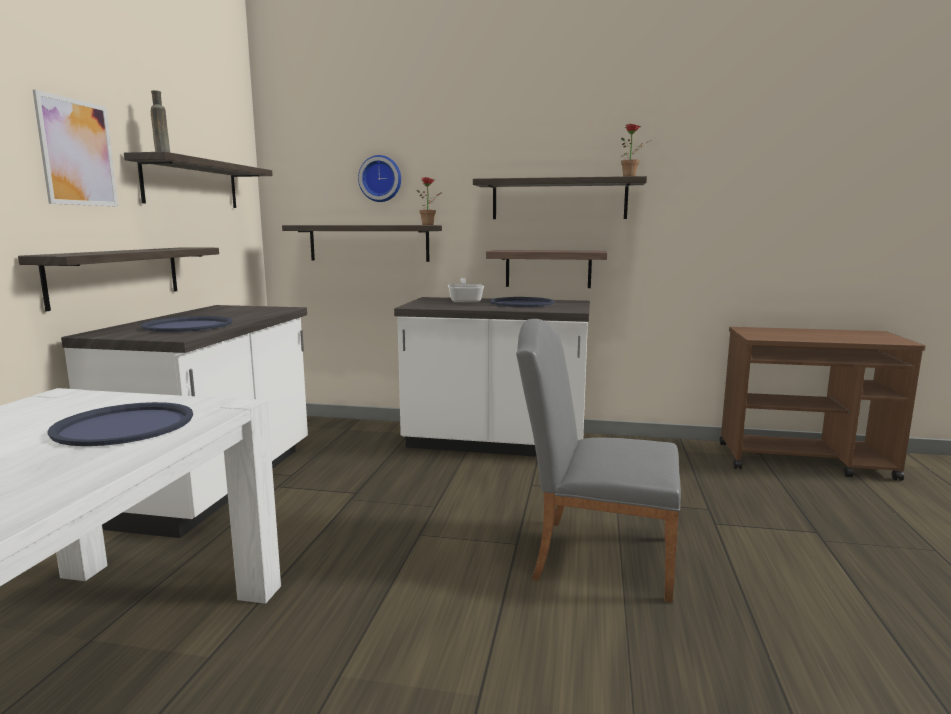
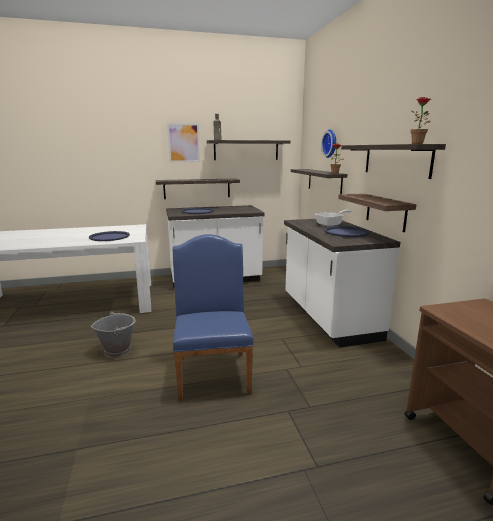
camera: 65 degrees right, 5 degrees up
(442, 657) = (117, 350): none -> grey bucket
(593, 555) = (213, 370): grey chair -> blue chair

